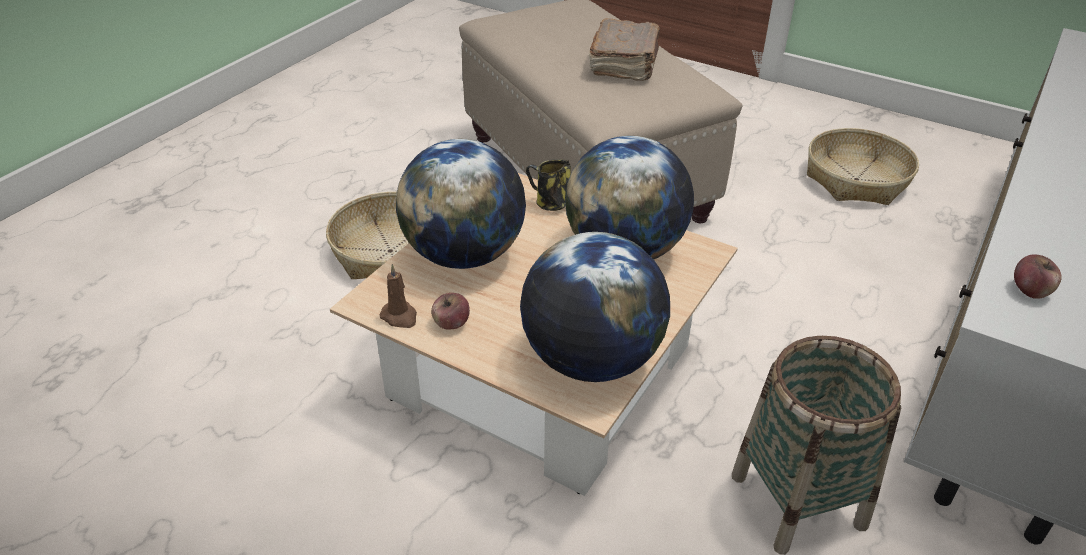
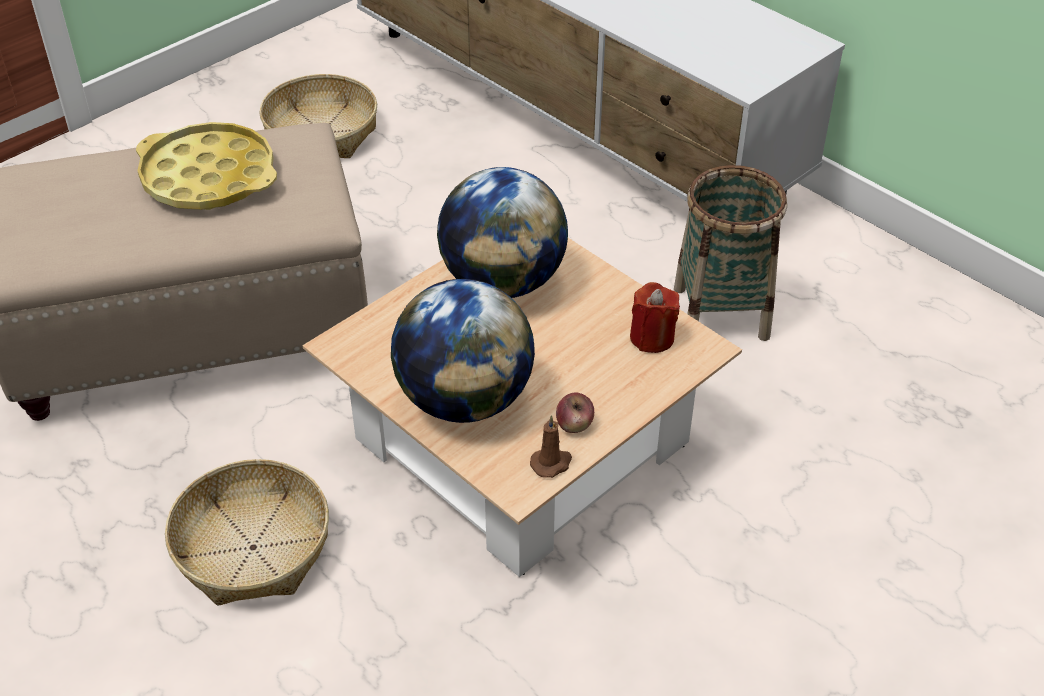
camera: 75 degrees left, 5 degrees up
(550, 204) = (398, 317): mug -> none
(591, 360) = (652, 338): globe -> red candle
(625, 64) = (209, 177): brown book -> yellow tray
(1030, 290) = (719, 61): apple -> none

